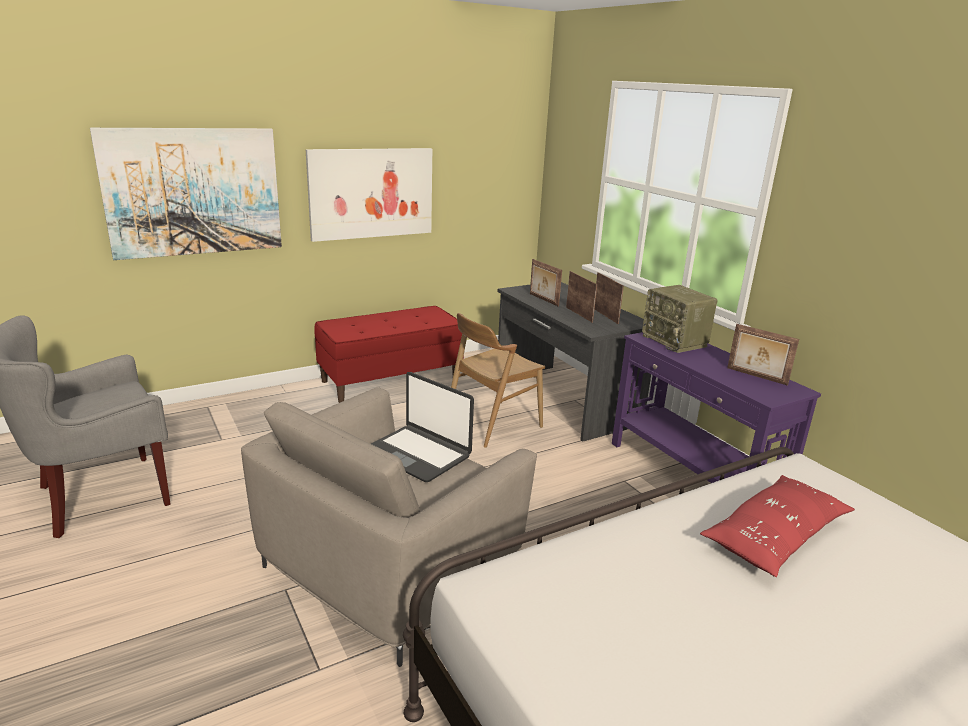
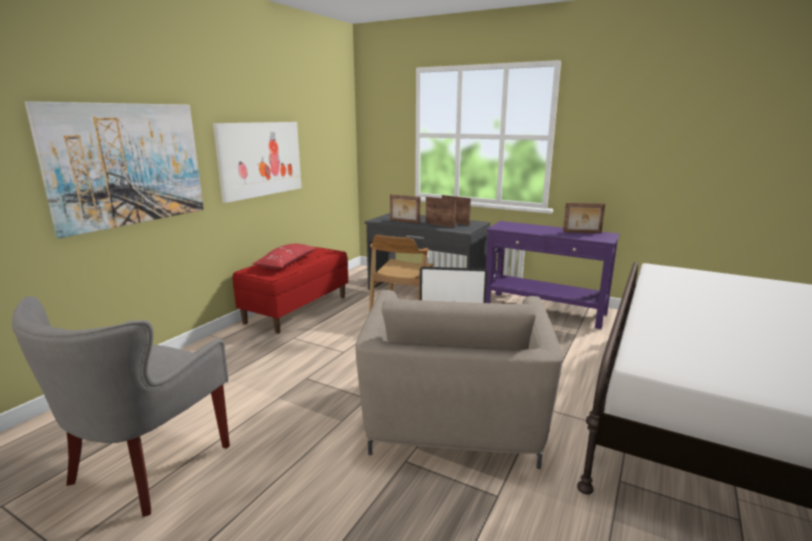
camera: 30 degrees left, 5 degrees down
(675, 341) = (516, 226): radio -> none
(775, 537) = (703, 296): red pillow -> red pillow (287, 263)

